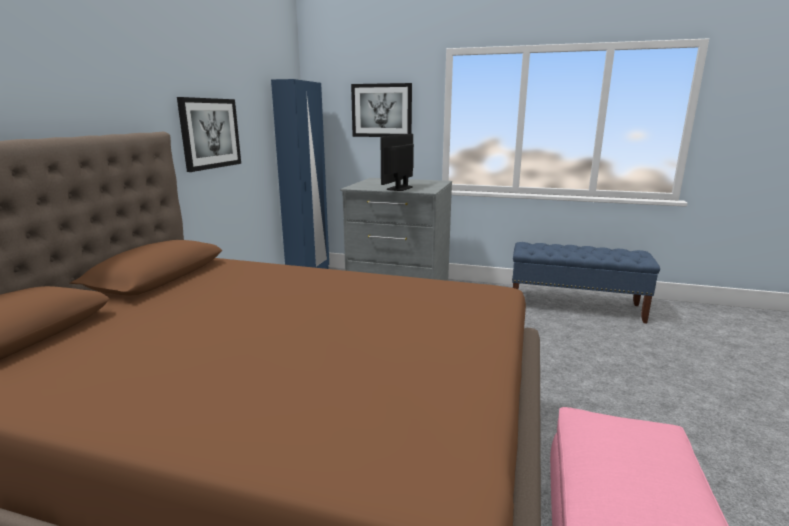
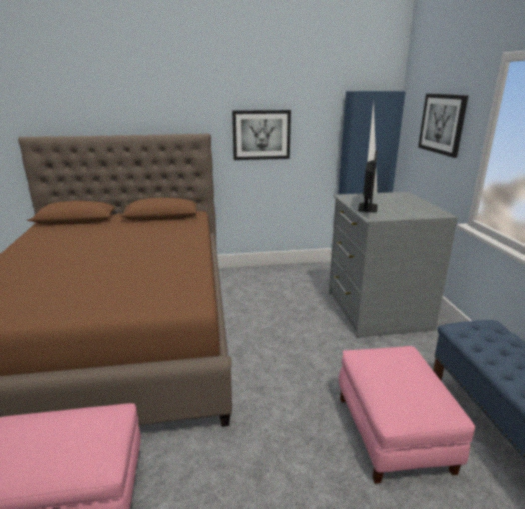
camera: 65 degrees right, 5 degrees up
(399, 188) = (367, 208): monitor -> monitor turned 105 degrees clockwise
(557, 336) = (394, 432): none -> pink ottoman

